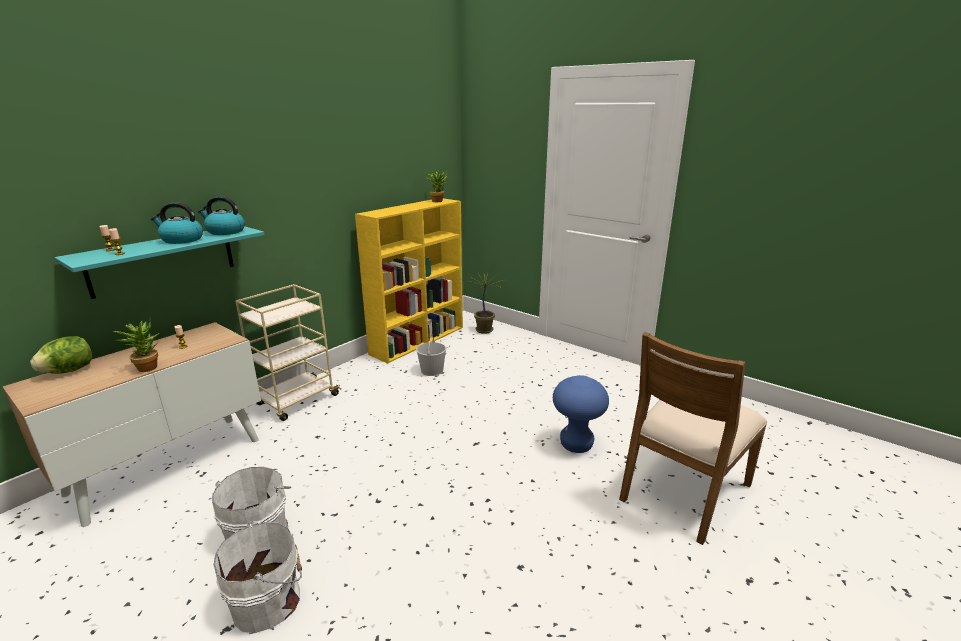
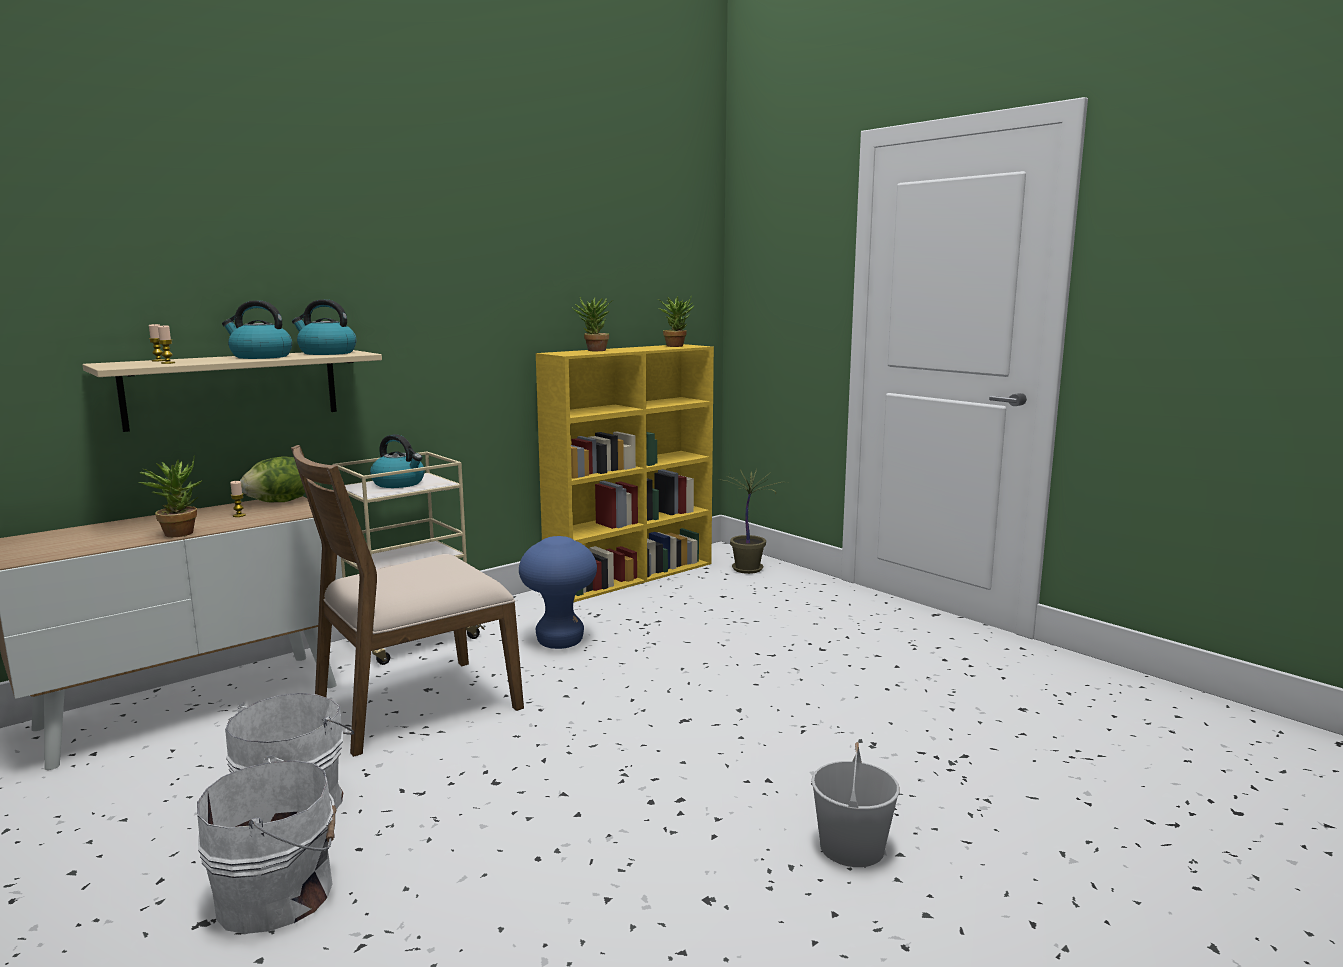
camera: 10 degrees right, 10 degrees down
(69, 371) = (73, 531): lettuce -> lettuce (278, 502)
(163, 260) = (233, 388): turquoise shelf -> beige shelf
(281, 309) = (399, 483): none -> kettle
(390, 209) = (593, 351): none -> potted plant
(432, 370) = (641, 616): white bucket -> white bucket (851, 846)
(576, 445) = (863, 737): blue stool -> blue stool (560, 642)
(683, 491) = (1048, 822): brown chair -> brown chair (415, 706)

